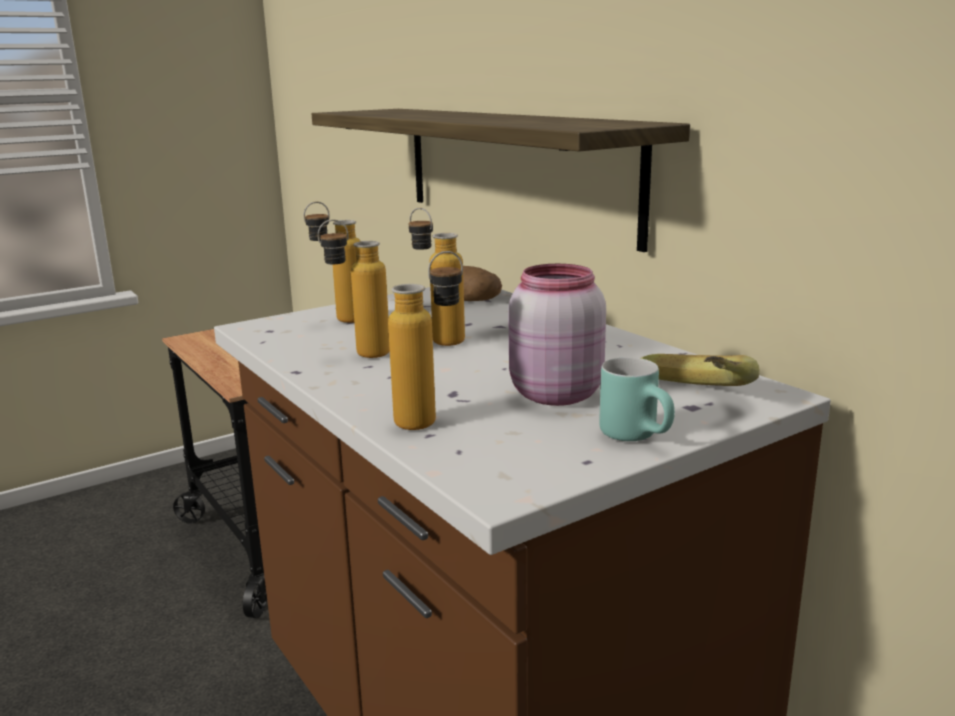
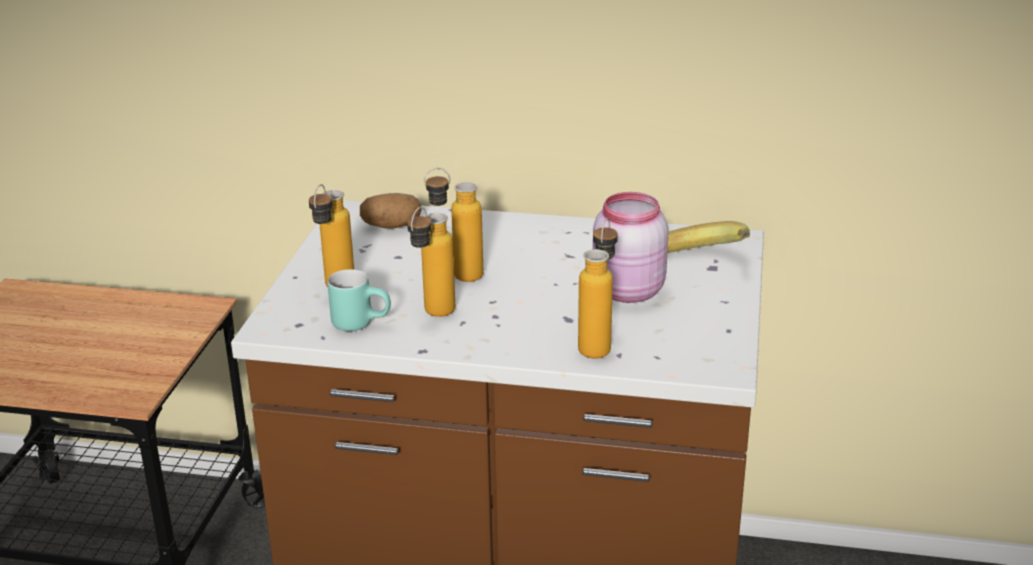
camera: 45 degrees left, 10 degrees up
(513, 169) = (384, 86): shelf -> none
(639, 436) = (724, 301): turquoise mug -> turquoise mug (362, 323)

